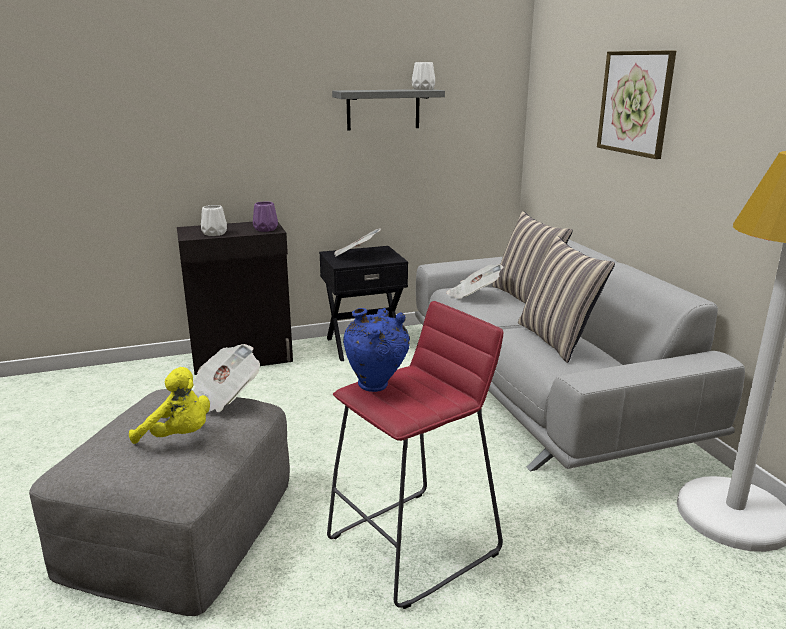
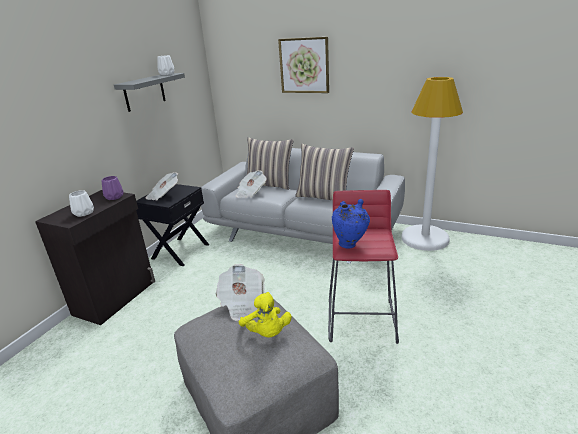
camera: 45 degrees left, 5 degrees up
(179, 437) = (267, 333): yellow plush toy -> yellow plush toy turned 90 degrees clockwise

